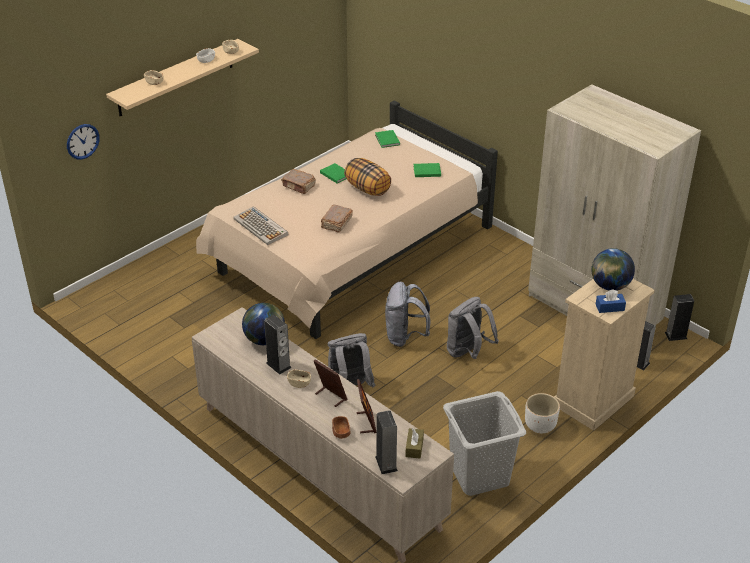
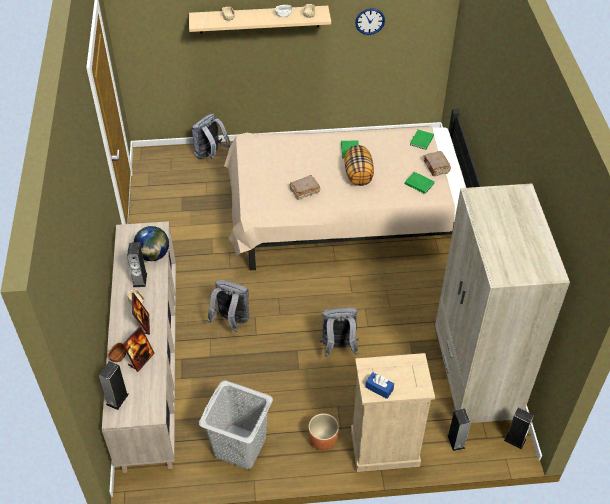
camera: 40 degrees right, 10 degrees up
(82, 141) = (164, 41): wall clock -> wall clock (370, 21)
(261, 227) = (253, 165): keyboard -> none
(299, 186) = (314, 146): brown book -> brown book (436, 167)
(405, 337) = (309, 306): grey backpack -> grey backpack (210, 155)
(414, 447) = (147, 400): brown tissue box -> none
(540, 426) = (322, 440): white planter -> brown planter
(610, 286) = (403, 370): globe -> none

